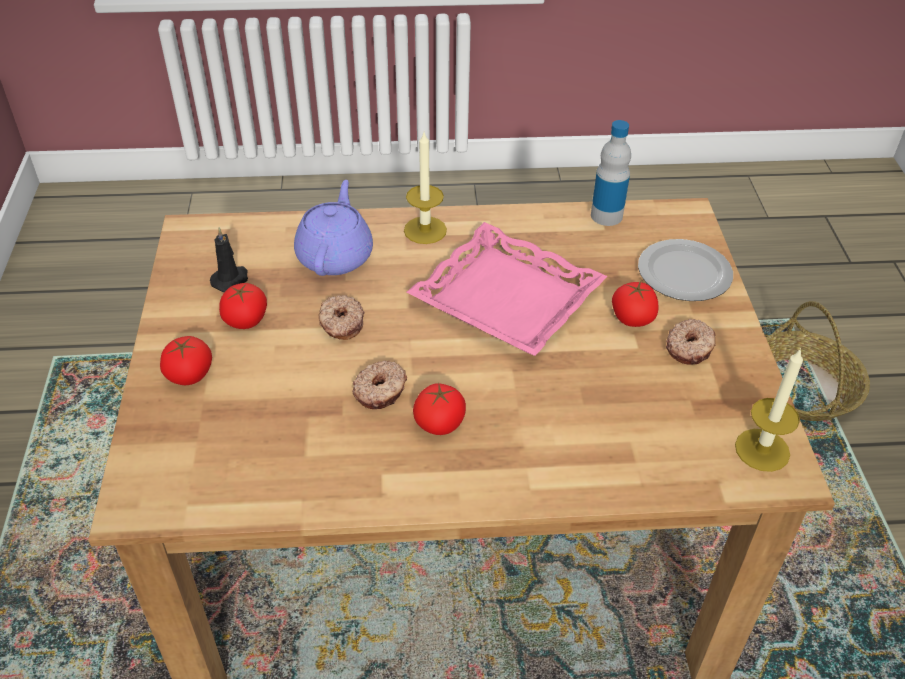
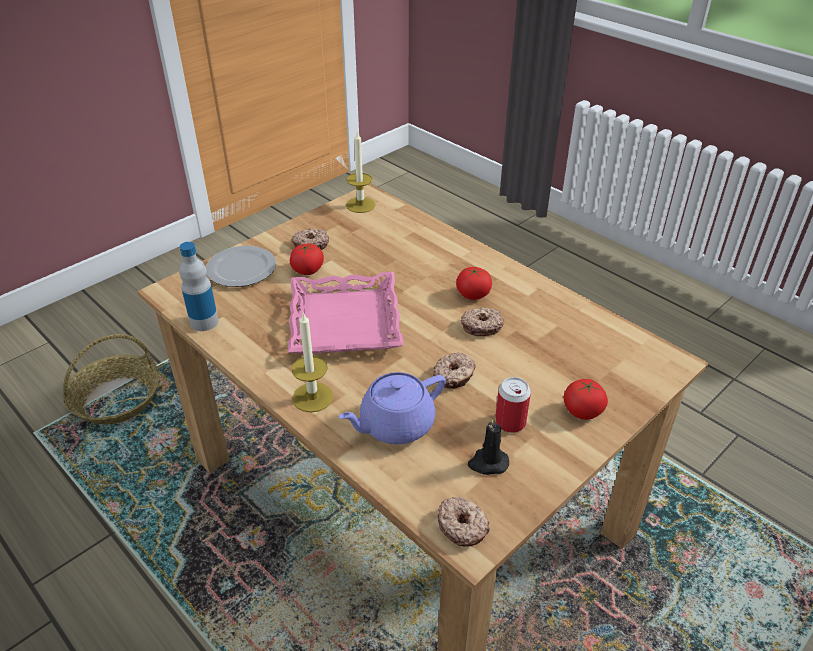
camera: 130 degrees left, 5 degrees down
(206, 234) = (462, 526): none -> donut
(246, 320) = (510, 422): tomato -> can

